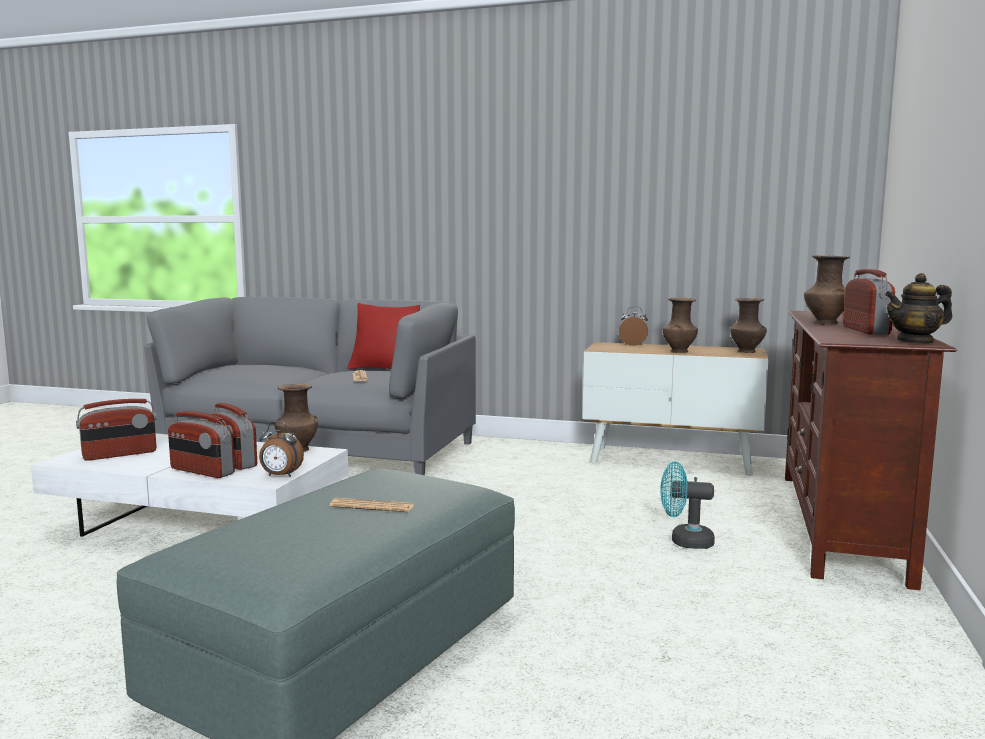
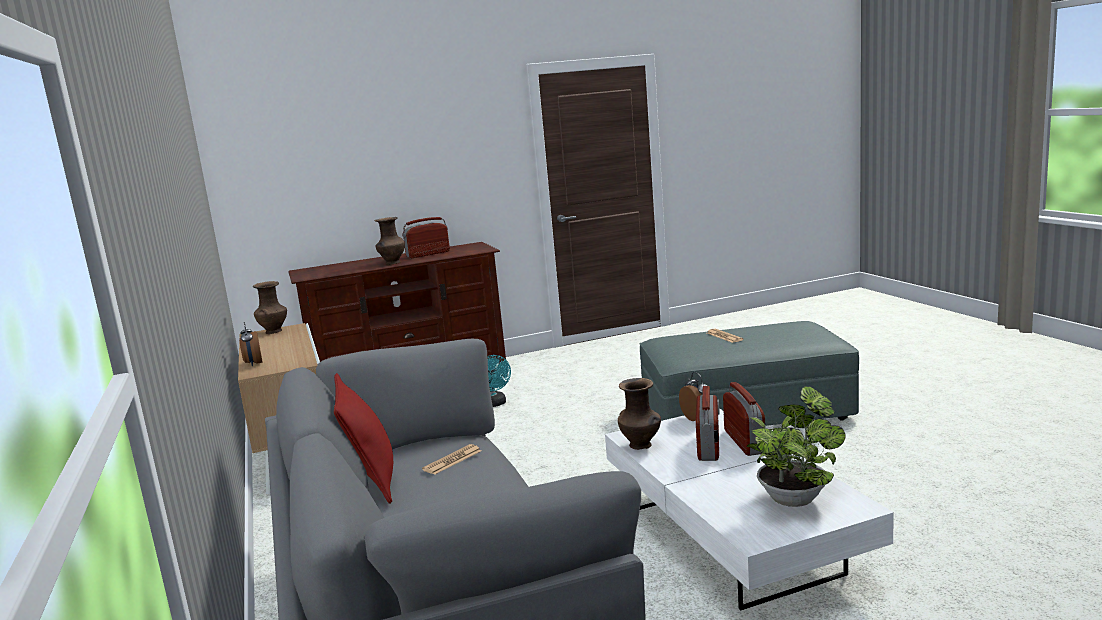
camera: 125 degrees left, 5 degrees up
(120, 454) = (794, 497): radio -> potted plant
(679, 351) = (293, 343): brown vase -> none
(915, 341) = (469, 245): teapot -> none

